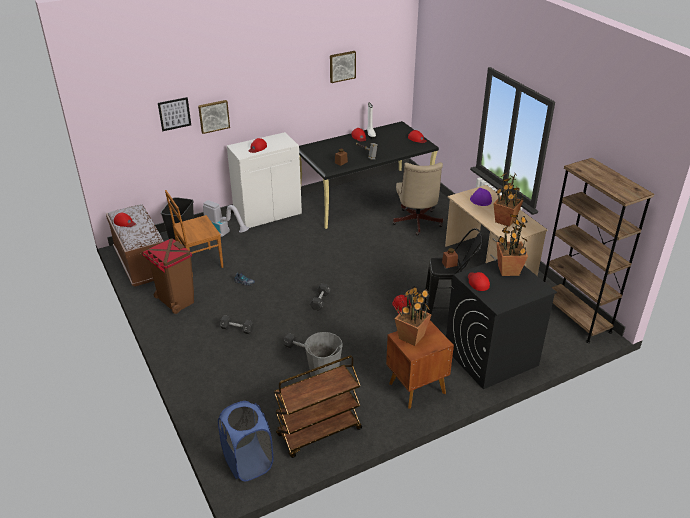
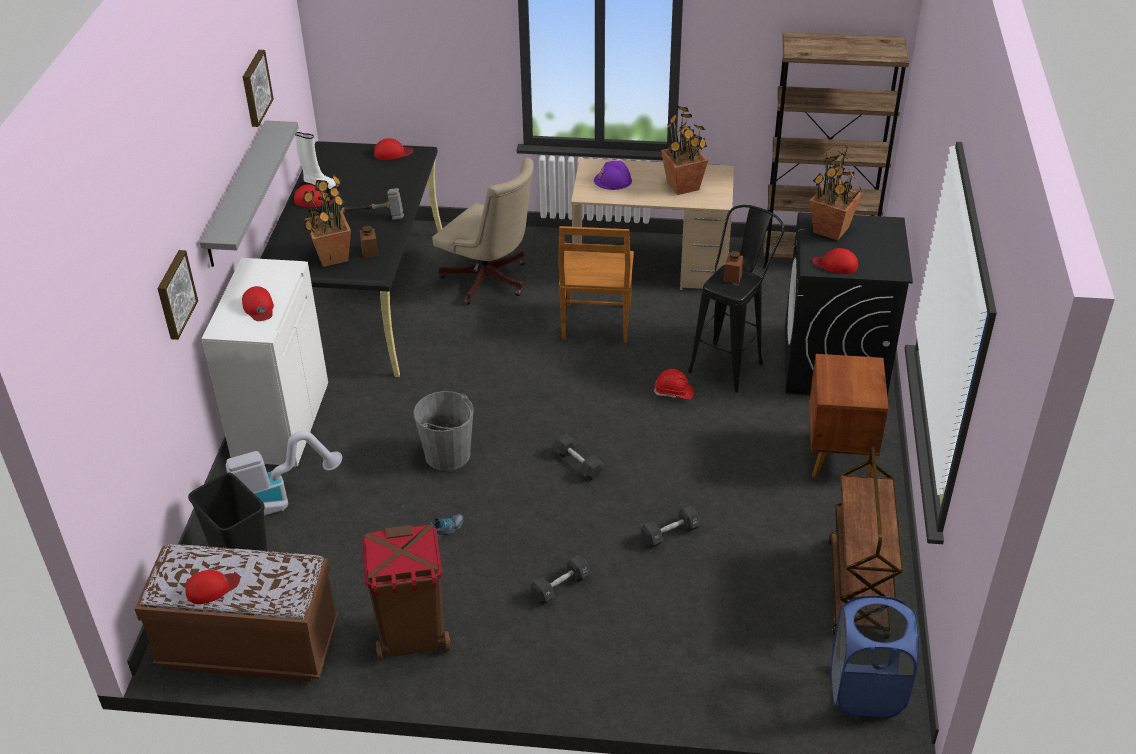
camera: 55 degrees left, 5 degrees up
(174, 114) = (140, 329): picture -> none
(199, 262) = (330, 565): brown chair -> brown chair (596, 324)
(299, 104) = (237, 194): none -> grey shelf
(324, 372) = (741, 531): grey bucket -> grey bucket (448, 455)
(411, 337) = (840, 385): potted plant -> potted plant (332, 256)

